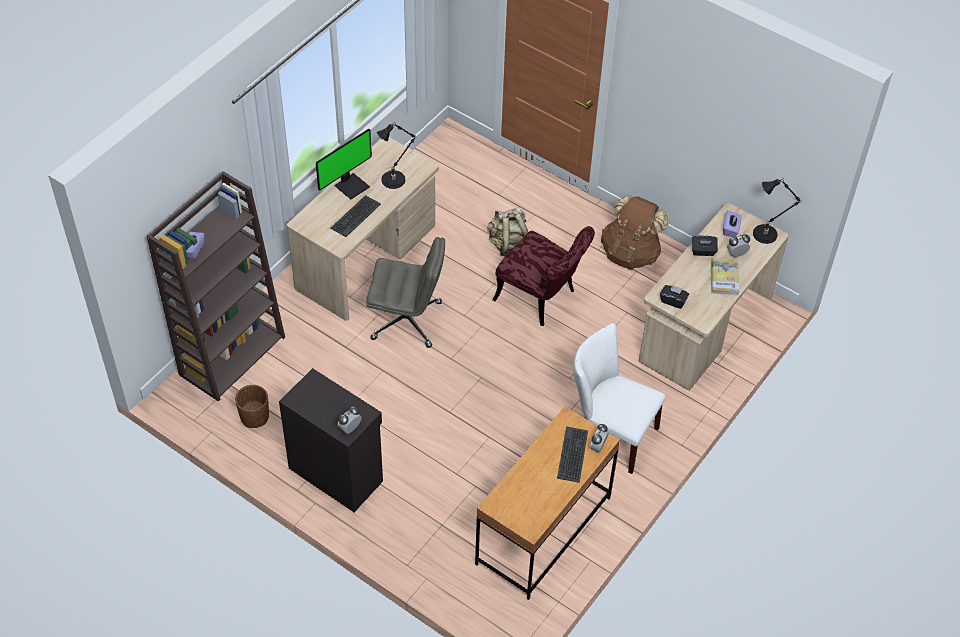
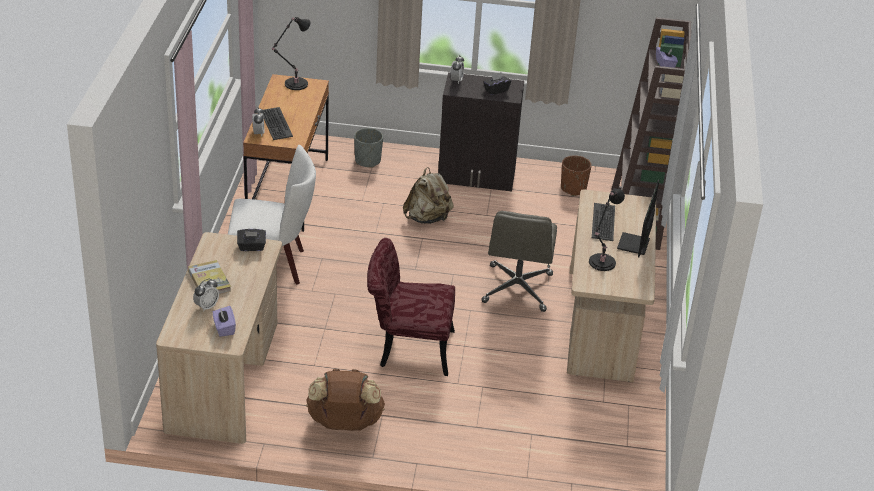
camera: 150 degrees right, 15 degrees down
(407, 320) = (517, 289): grey office chair -> grey office chair turned 60 degrees counterclockwise
(433, 545) = (367, 161): none -> grey planter
(508, 244) = (479, 387): beige backpack -> beige backpack (427, 218)
(703, 251) = (244, 298): black tissue box -> black tissue box (496, 90)
(767, 234) = (181, 336): black table lamp -> black table lamp (294, 84)

